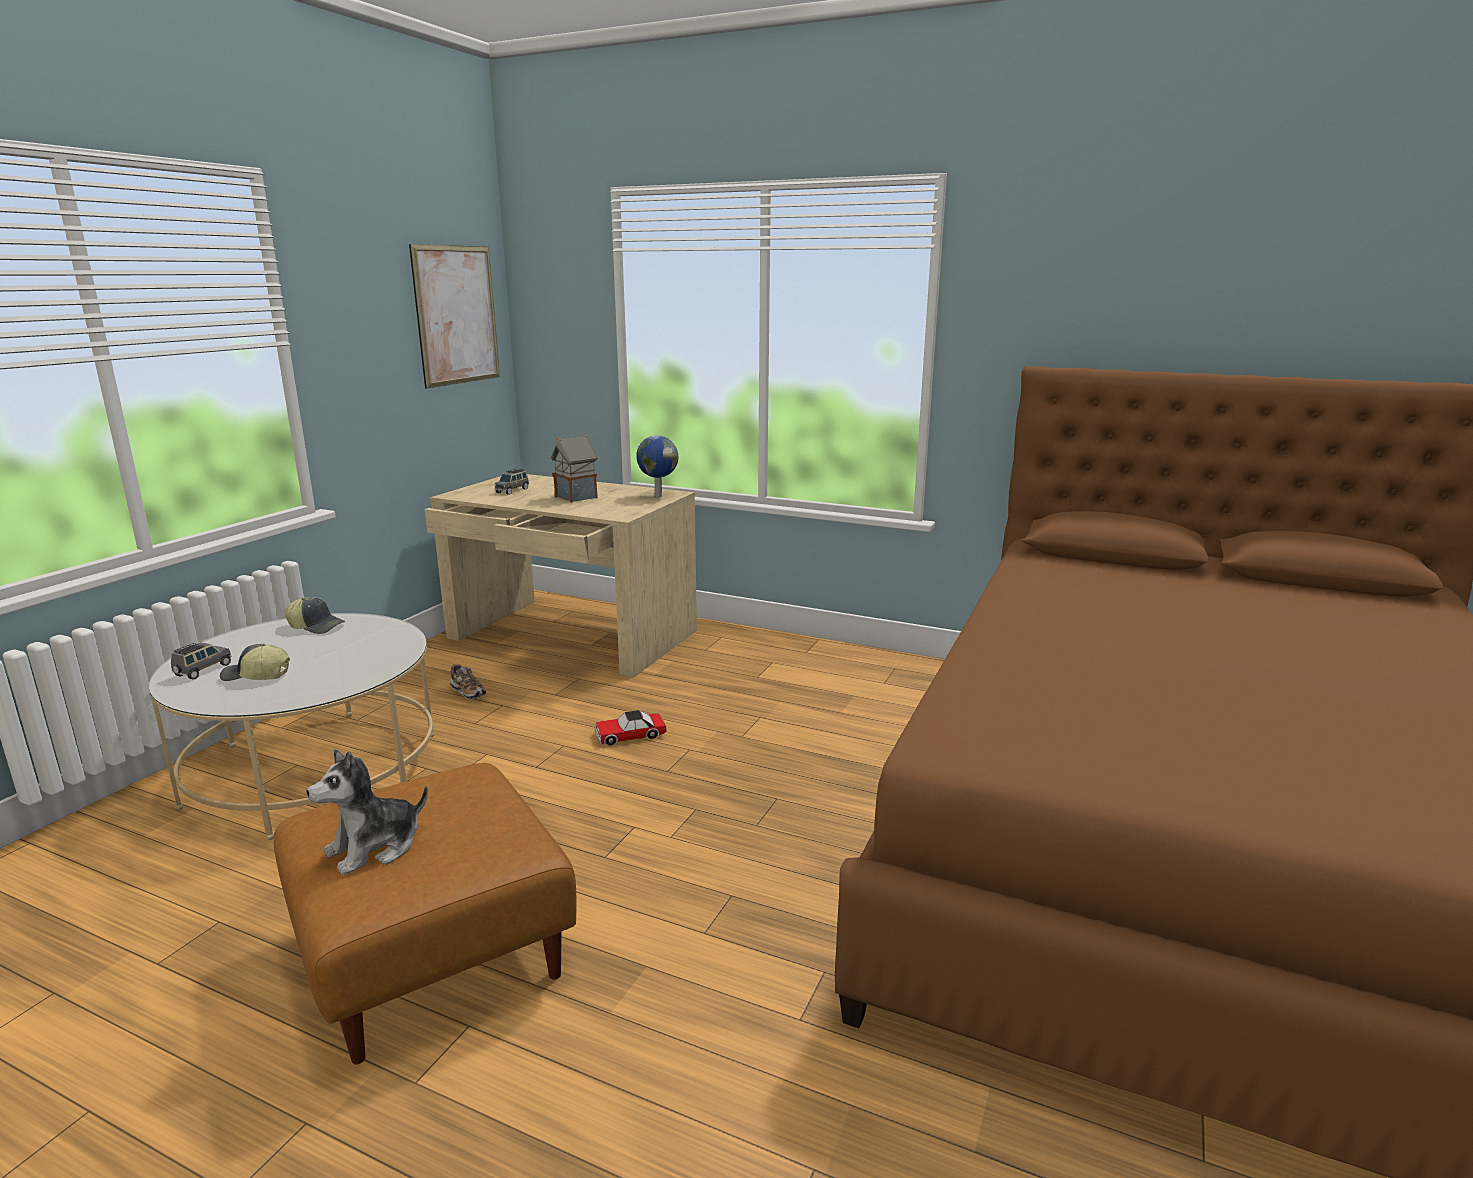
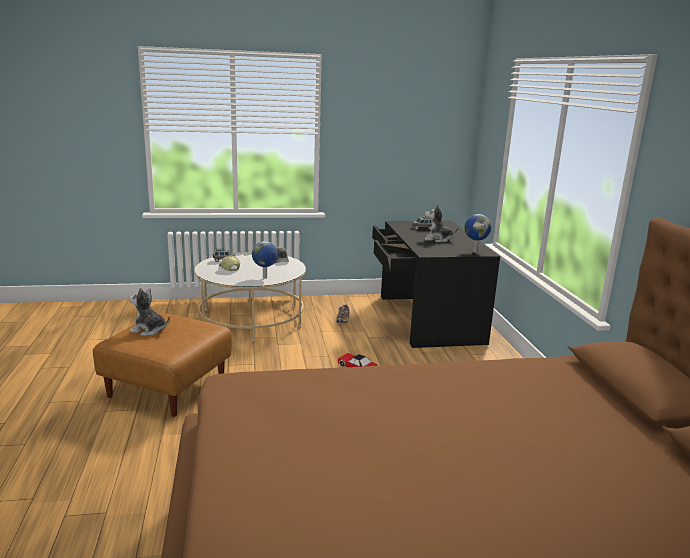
camera: 55 degrees right, 0 degrees up
(374, 658) = (265, 278): none -> globe
(457, 315) = (432, 128): picture -> none
(566, 639) = (422, 319): beige desk -> black desk
(576, 497) = (438, 239): toy house -> plush toy

